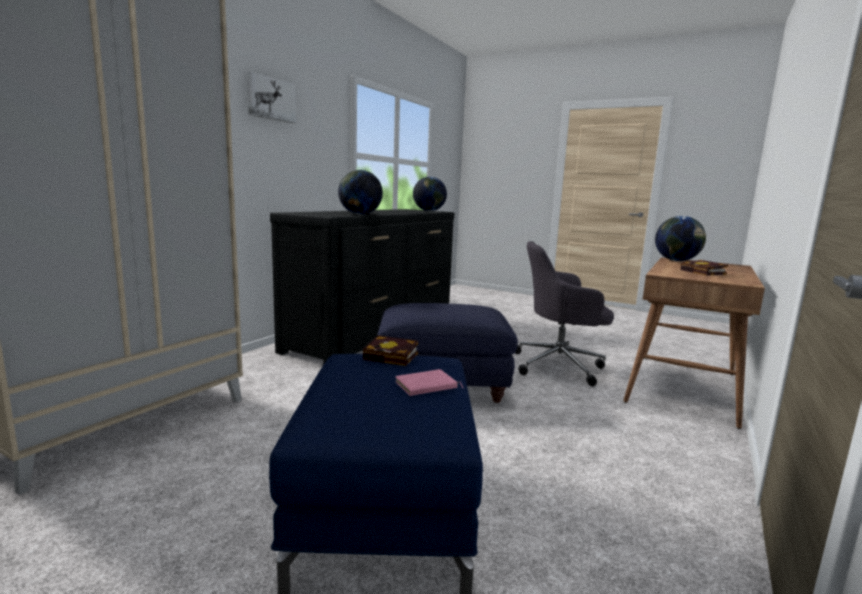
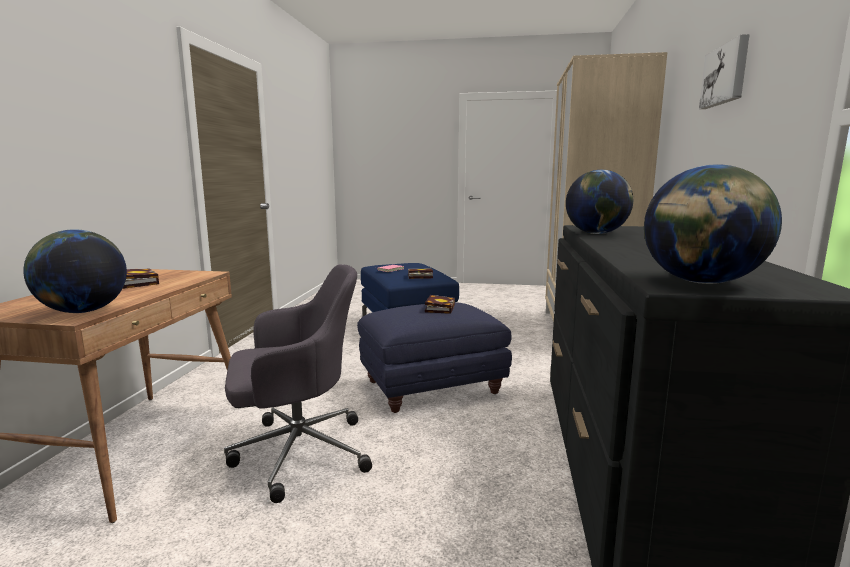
camera: 160 degrees right, 0 degrees up
(437, 308) = (439, 308): none -> book

